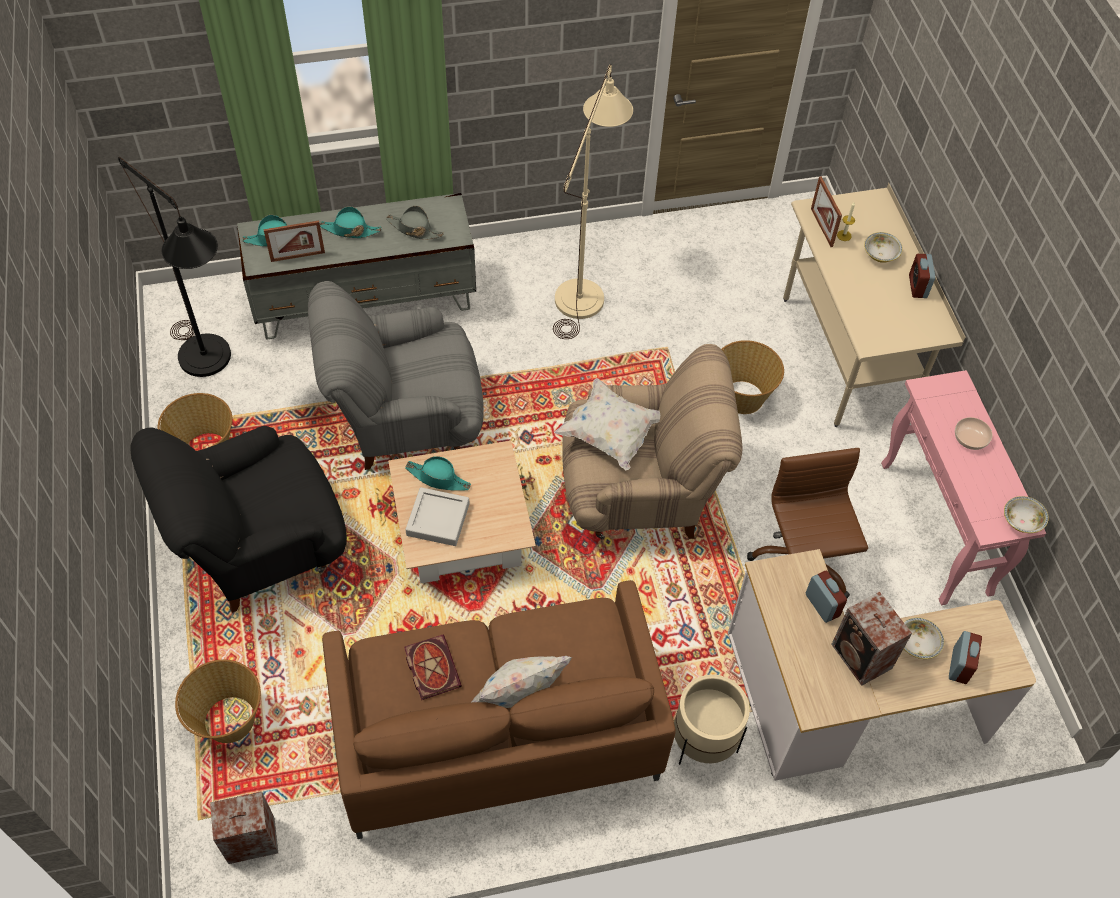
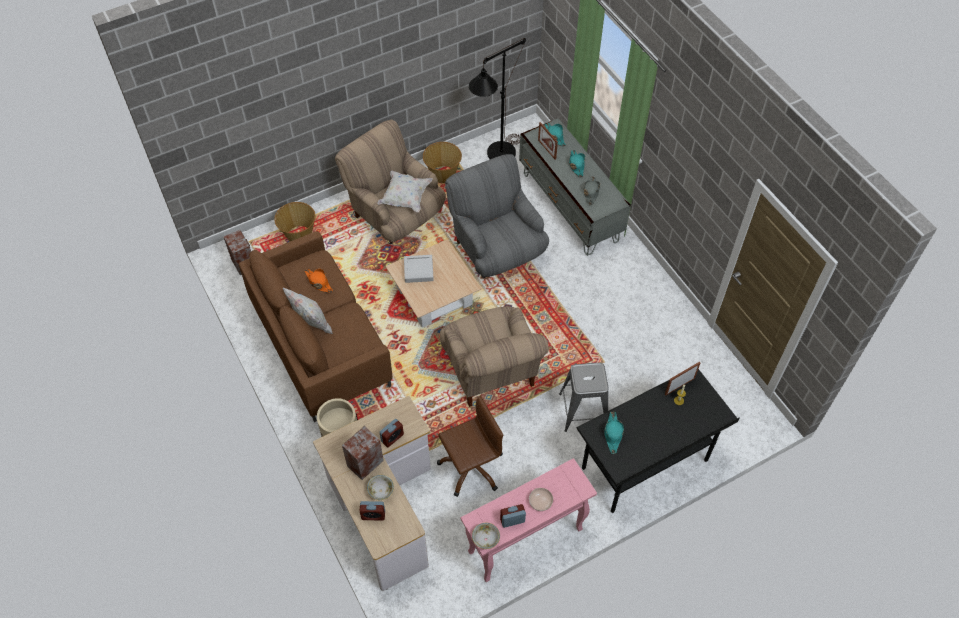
camera: 75 degrees right, 0 degrees up
(260, 547) = (395, 215): black armchair -> beige armchair
(430, 667) = (318, 282): book -> orange hat
(438, 478) = (444, 263): turquoise hat -> turquoise hat (613, 434)
(584, 289) = (630, 307): beige floor lamp -> none
(610, 434) = (492, 326): white pillow -> white pillow (405, 198)
(741, 397) = (583, 411): basket -> grey stool
(846, 355) = (645, 465): beige desk -> black desk
(880, 255) = (671, 424): bowl -> none
(917, 286) = (653, 451): alarm clock -> alarm clock (512, 520)

